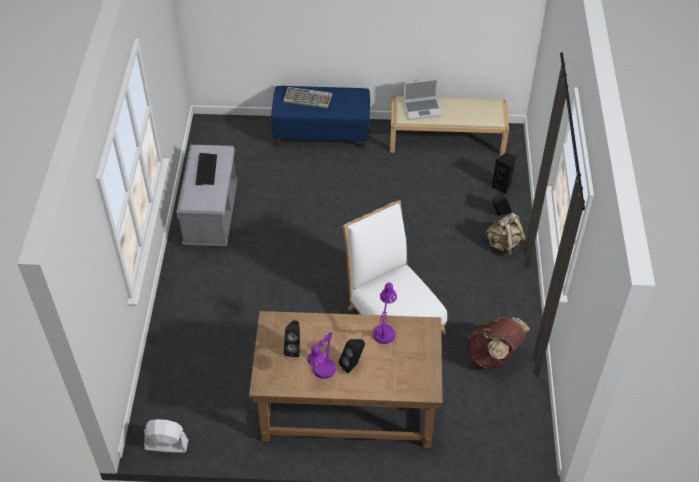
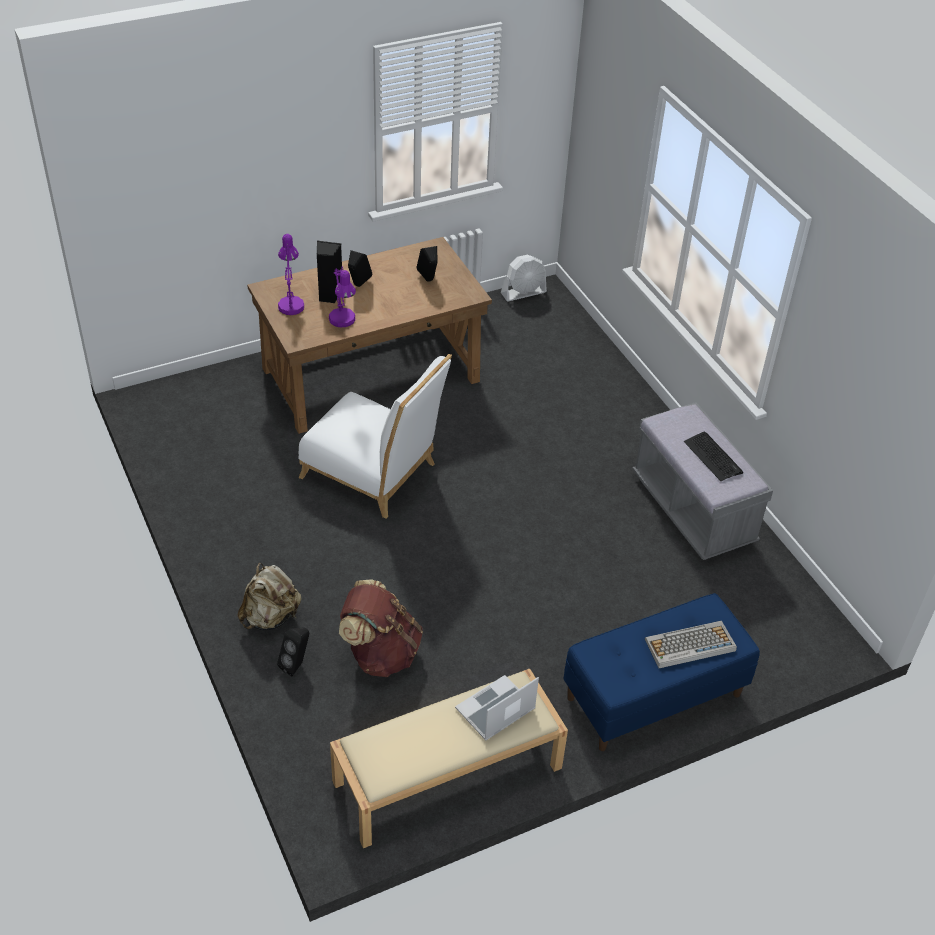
camera: 150 degrees right, 5 degrees down
(322, 373) = (385, 270): purple table lamp -> purple table lamp (291, 303)
(494, 356) = (228, 472): brown backpack -> brown backpack (380, 653)
(502, 186) = (312, 716): black speaker -> black speaker (329, 295)

